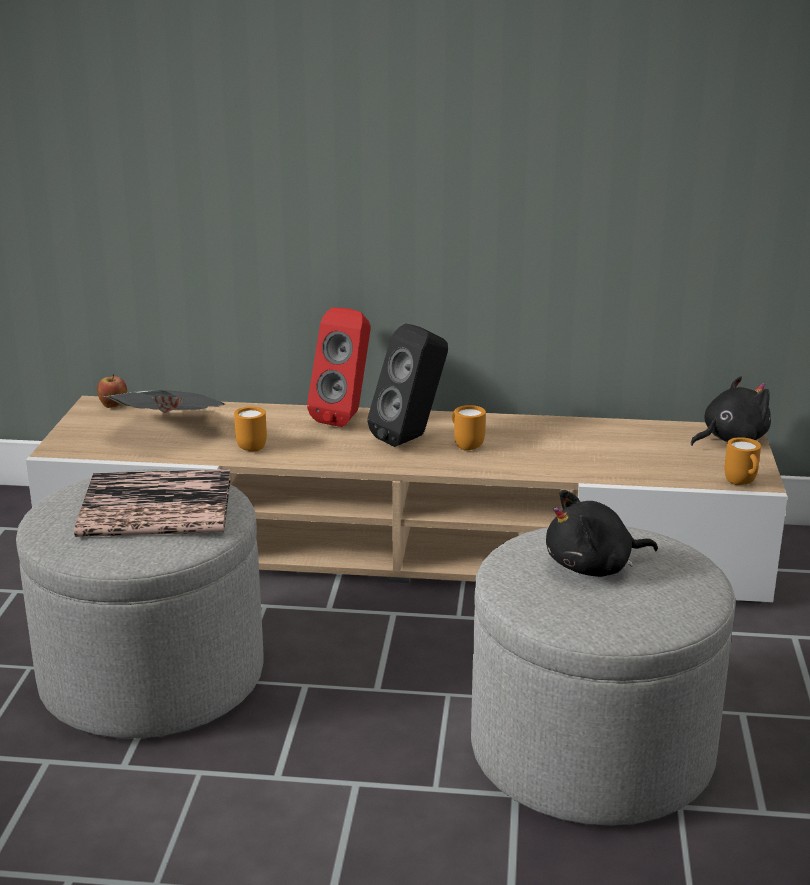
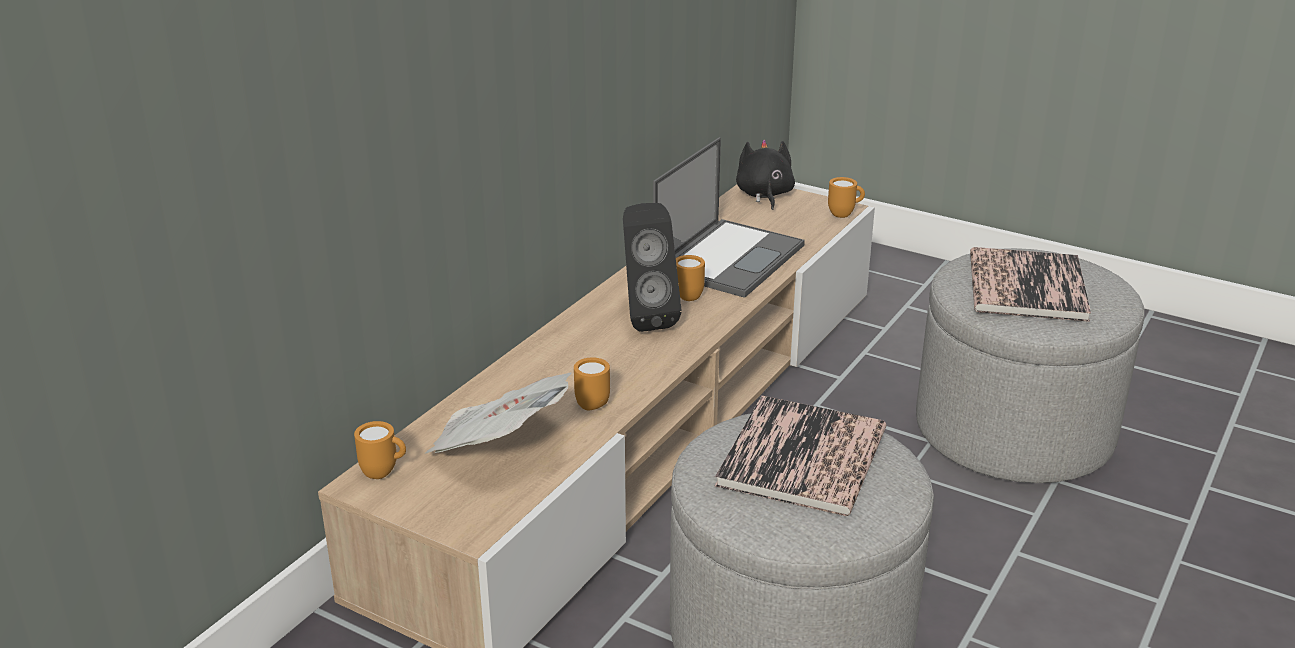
camera: 65 degrees left, 5 degrees up
(113, 407) = (384, 473): apple -> orange mug
(345, 417) = (563, 338): red speaker -> none
(568, 449) = (729, 257): none -> laptop
(594, 567) = (1026, 286): black plush toy -> book

